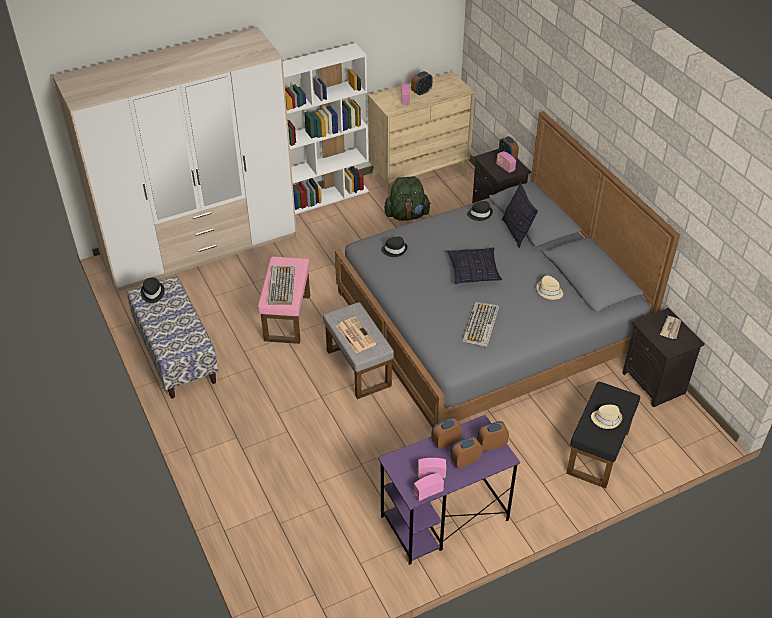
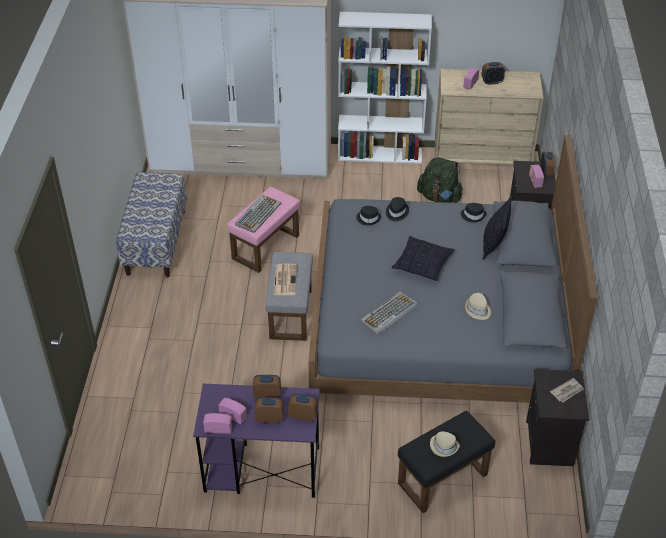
camera: 30 degrees right, 0 degrees up
(152, 293) = (153, 181): black hat -> black hat (396, 212)

